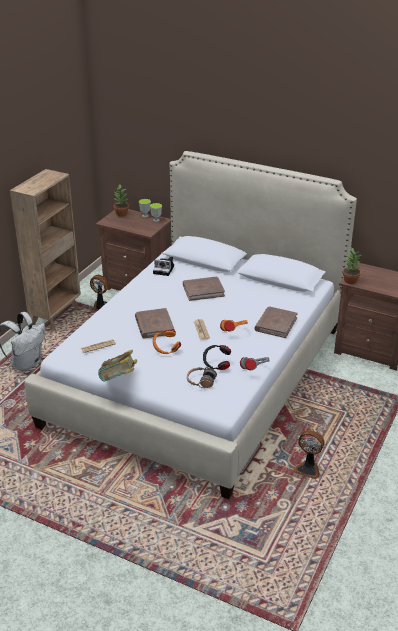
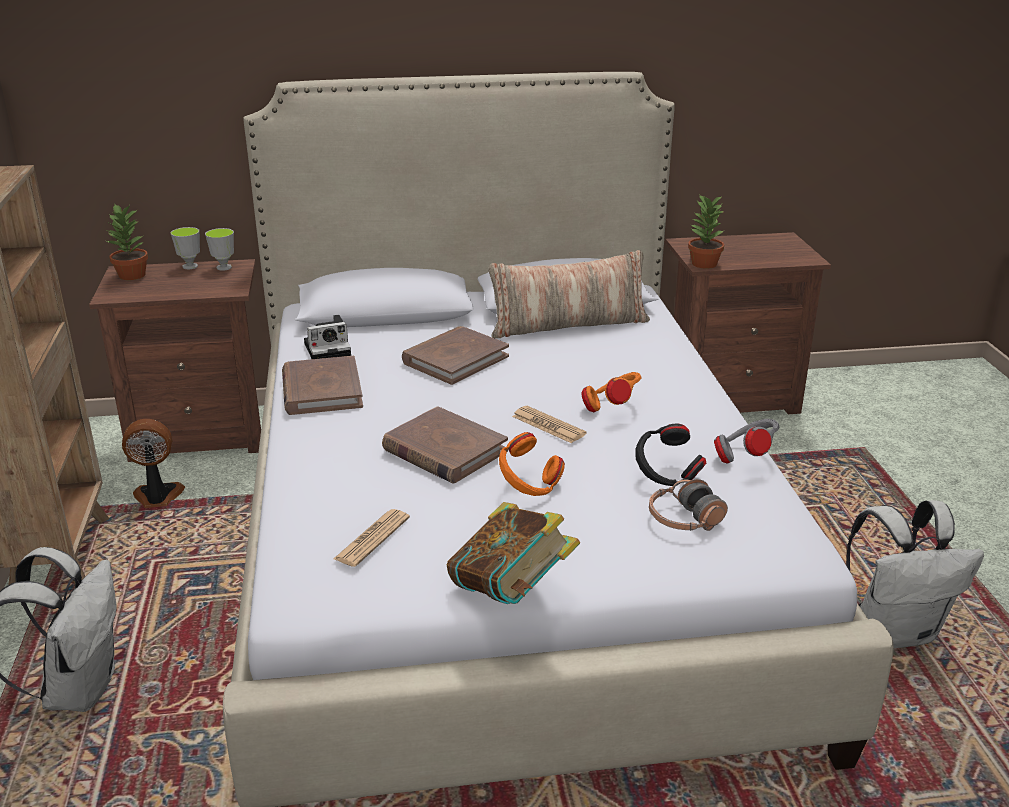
camera: 35 degrees left, 5 degrees down
(266, 290) = (568, 325): none -> pillow
(275, 324) = (663, 370): brown book -> brown book (321, 390)
(308, 469) = (895, 630): fan -> white backpack

